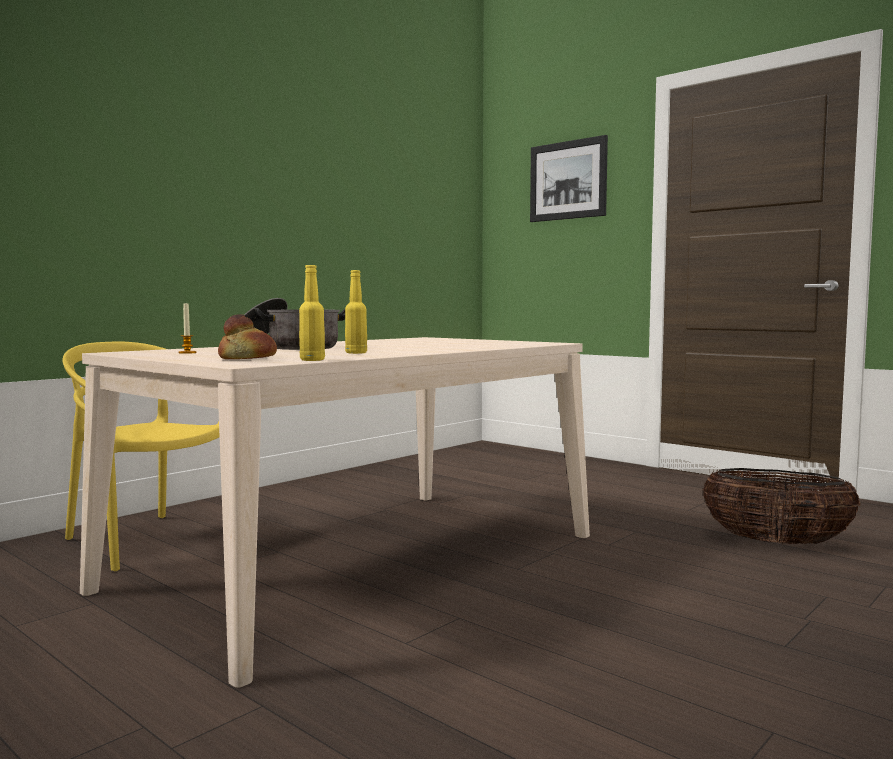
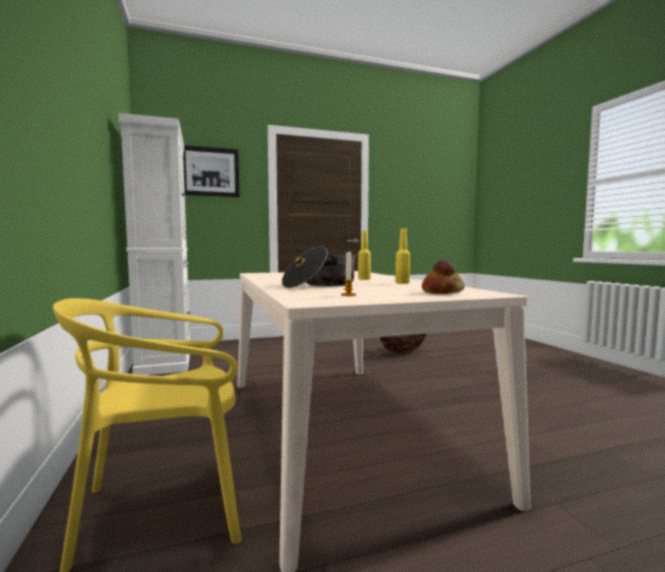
camera: 60 degrees left, 0 degrees up
(312, 360) = (465, 288): yellow bottle -> yellow bottle (364, 279)
(454, 457) = (165, 359): none -> white cabinet

